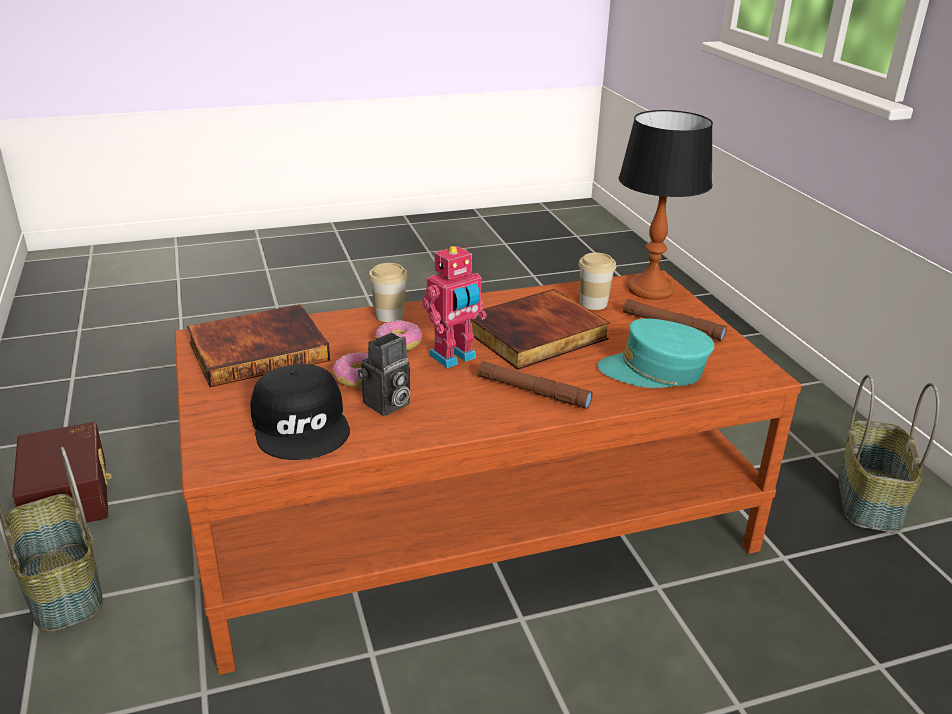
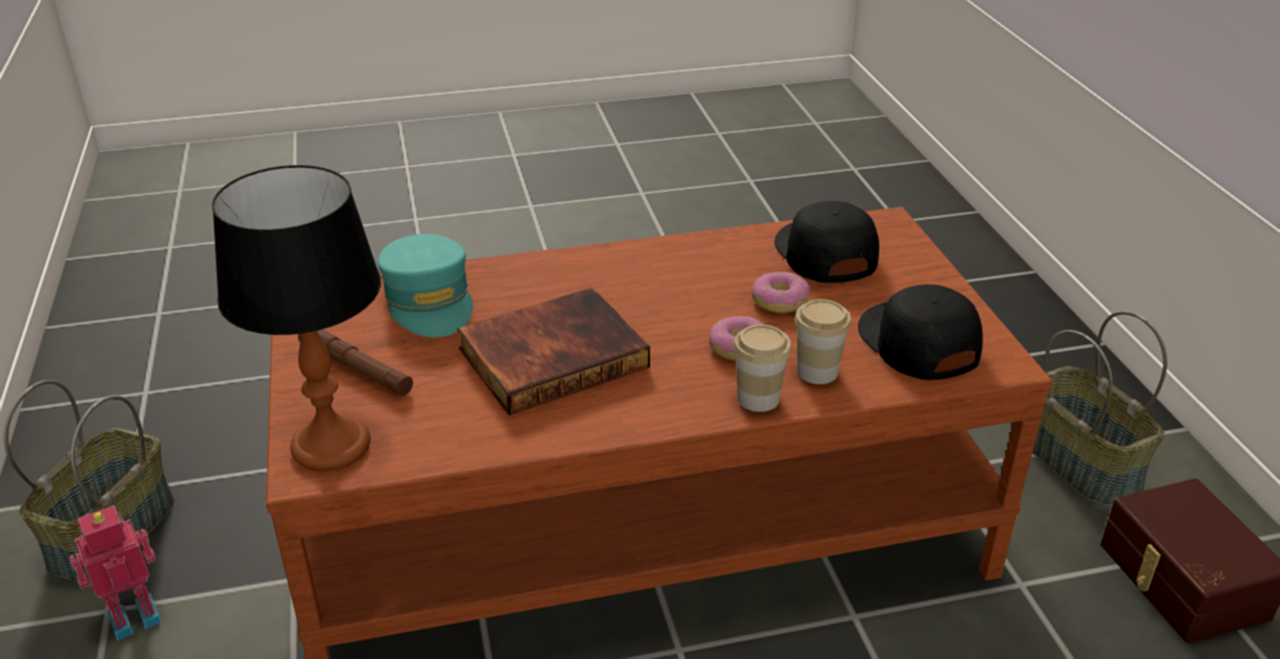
camera: 175 degrees left, 5 degrees up
(259, 350) = (916, 342): book -> black cap
(386, 405) = (742, 269): camera -> none
(454, 357) = (667, 325): toy robot -> toy robot (134, 615)
(533, 391) = (582, 280): brown flashlight -> none
(593, 303) = (444, 416): cup -> cup (817, 371)
(654, 371) = (429, 301): turquoise cap -> turquoise cap turned 60 degrees clockwise

